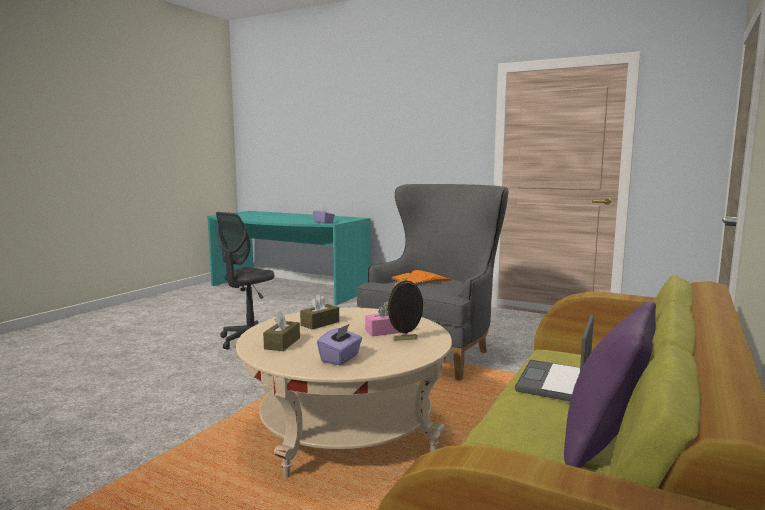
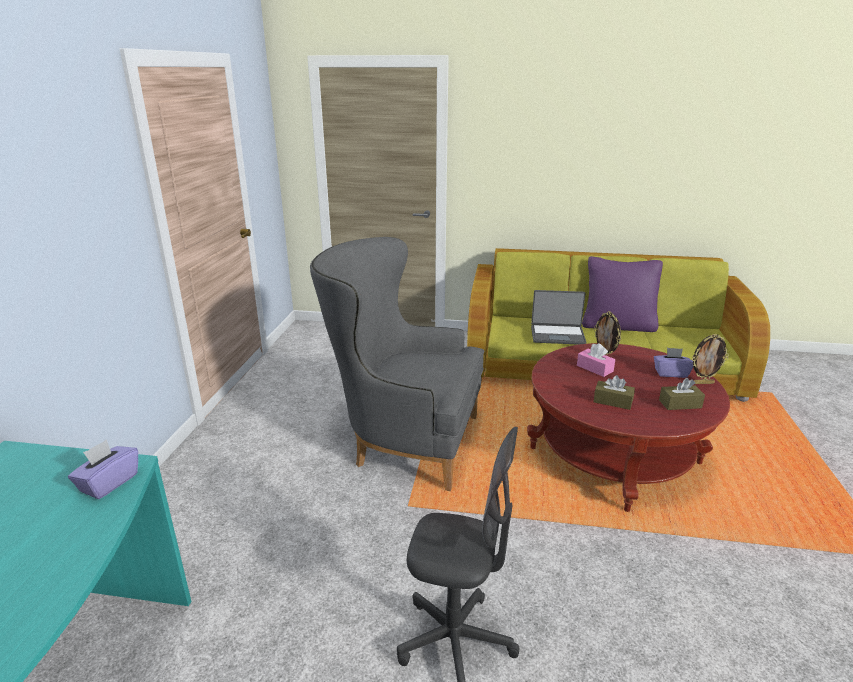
camera: 110 degrees left, 15 degrees up
(302, 366) = (703, 383): none -> picture frame
(346, 429) = (614, 455): beige coffee table -> red coffee table
(420, 279) = (422, 370): orange book -> none

